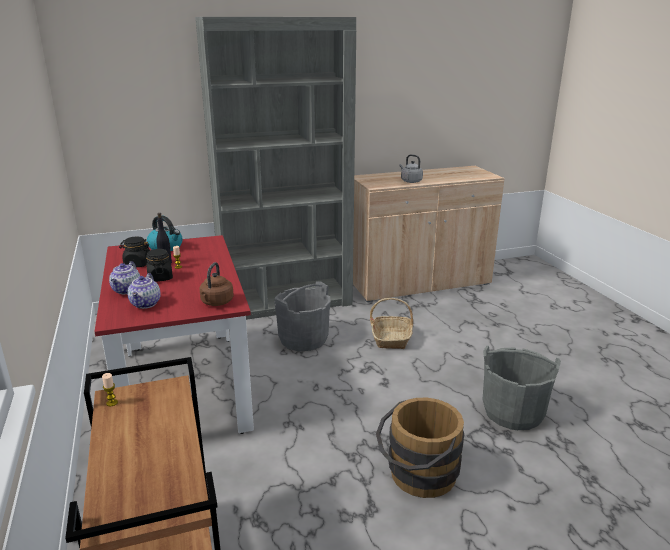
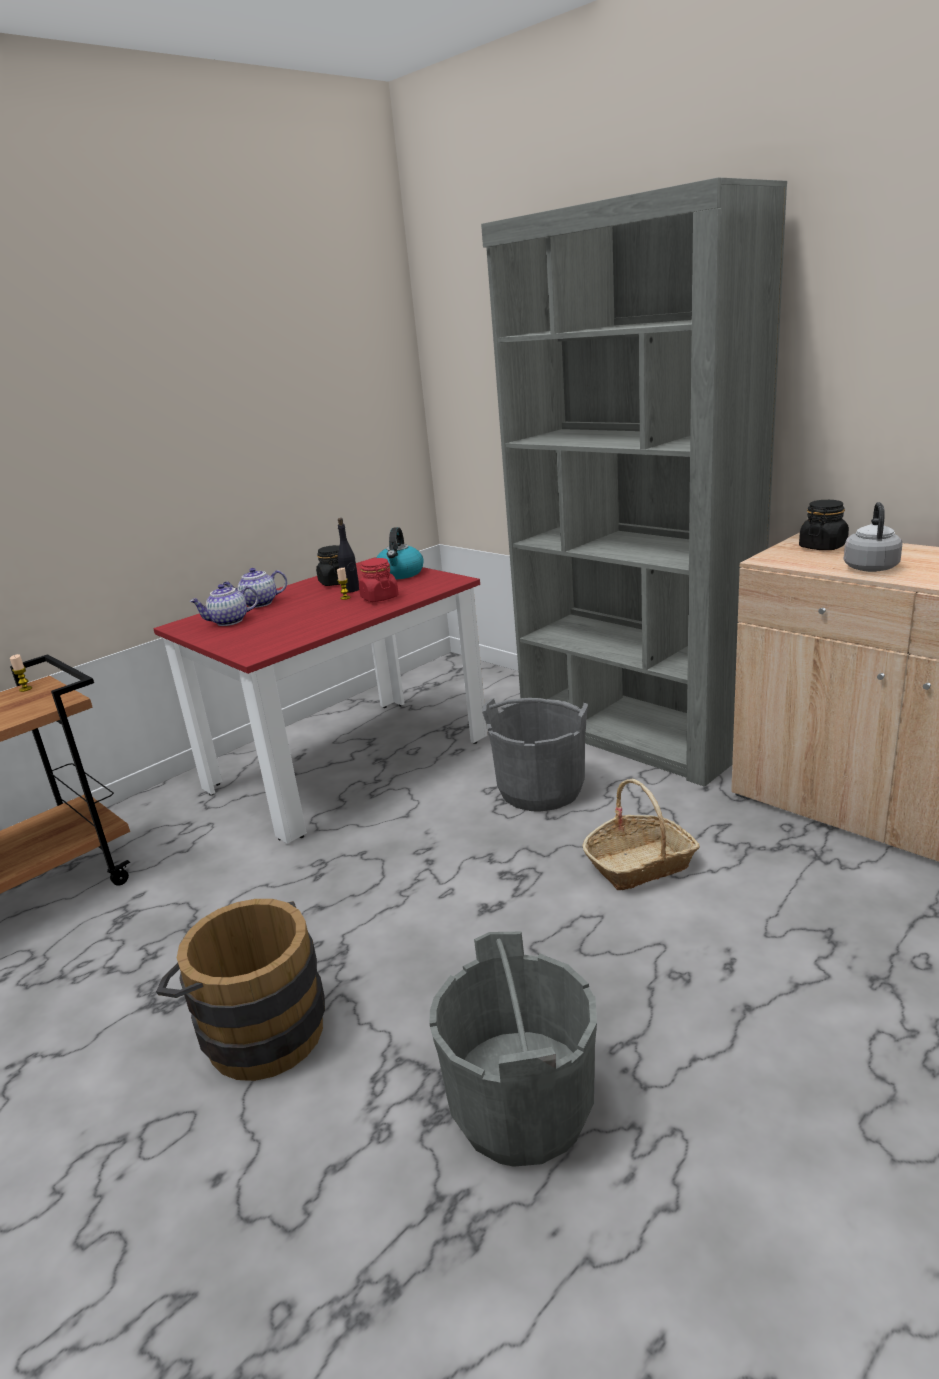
camera: 65 degrees right, 0 degrees up
(160, 278) = (306, 602): black jar -> black jar (823, 547)
(200, 259) = (379, 598): none -> red jar
(216, 302) = (255, 645): brown kettle -> none

